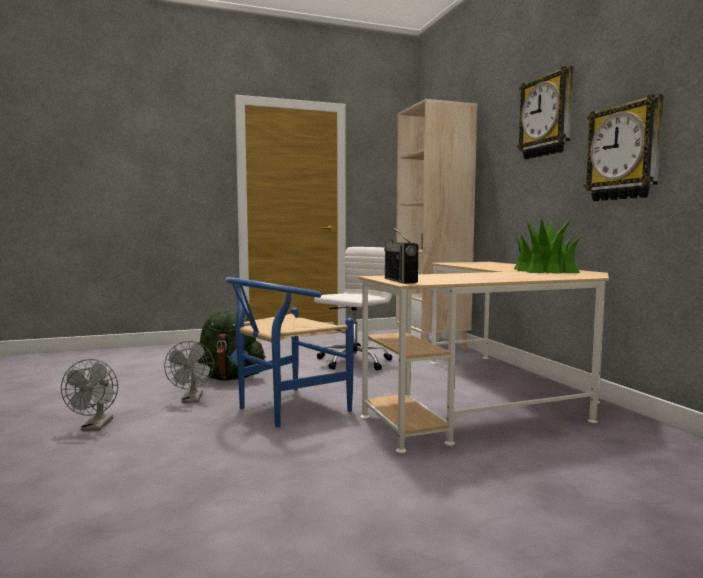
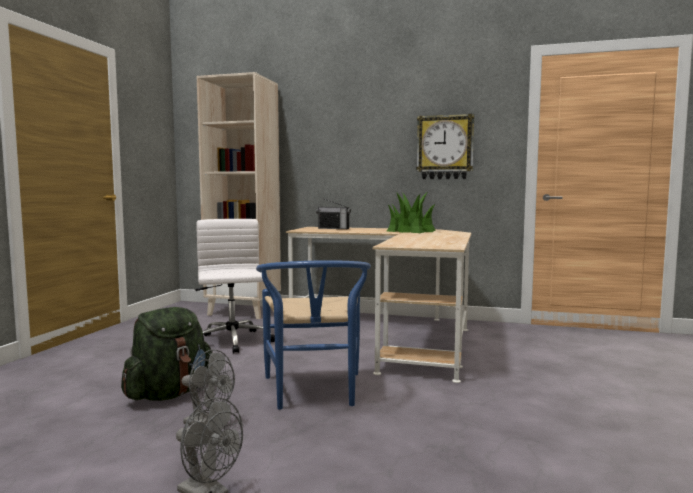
camera: 55 degrees left, 0 degrees up
(400, 281) = (433, 246): radio -> radio (333, 228)
(547, 116) = (368, 110): wall clock -> none

